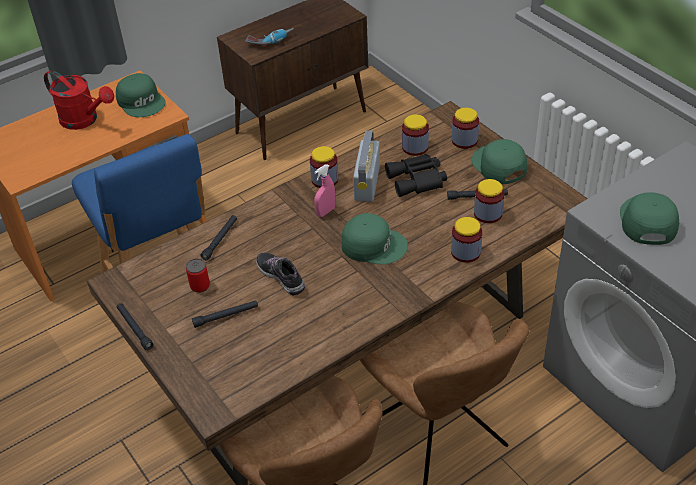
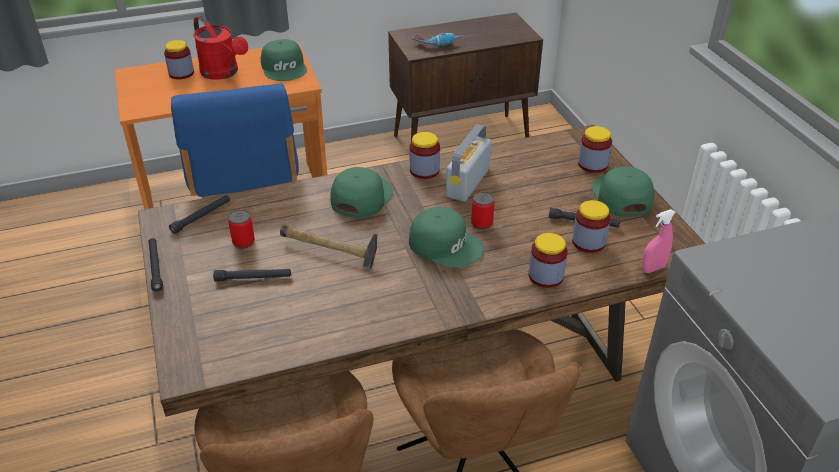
camera: 15 degrees right, 5 degrees down
(220, 240) = (288, 203): black flashlight -> black flashlight (201, 217)
(281, 276) = (331, 253): shoe -> hammer
(325, 211) = (410, 201): pink spray bottle -> pink spray bottle (653, 268)
(395, 218) = (481, 223): none -> can
(415, 147) = (535, 160): jar -> jar (181, 73)
(417, 180) = (523, 192): black binoculars -> none
(647, 221) = (771, 285): green cap -> green cap (360, 197)

